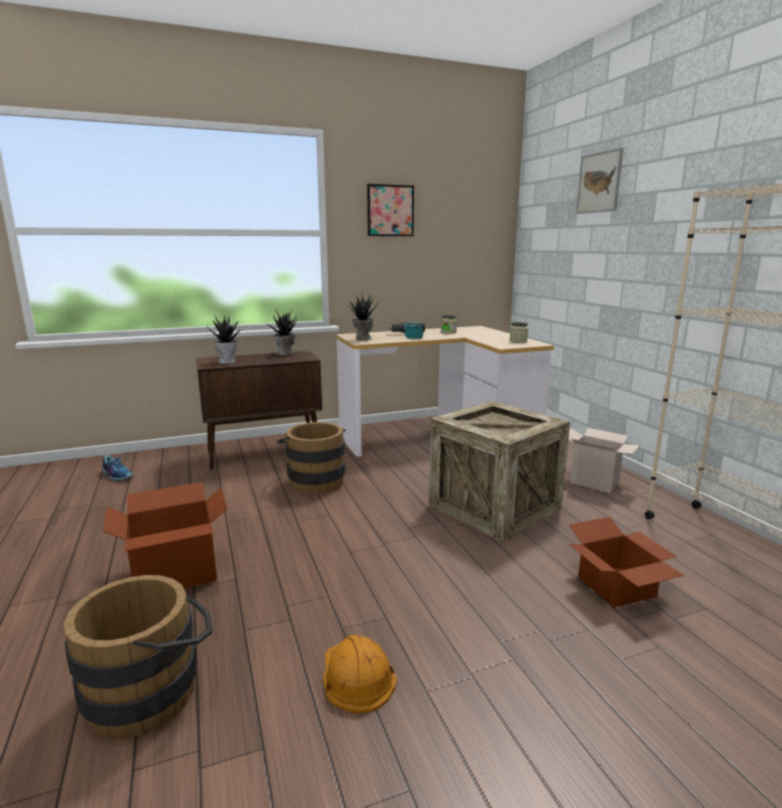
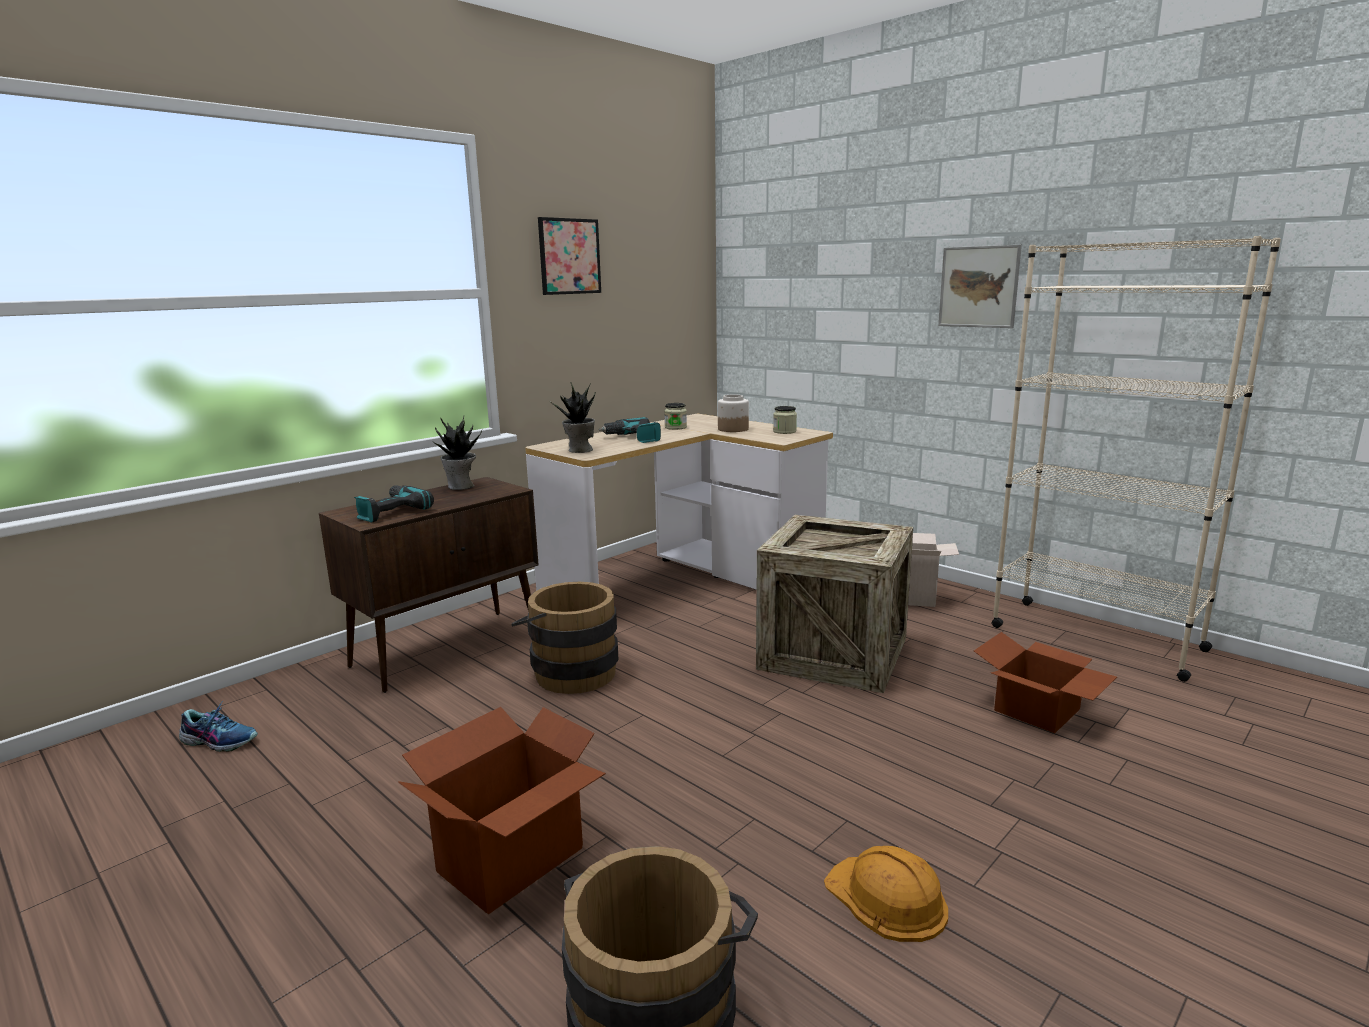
camera: 25 degrees left, 0 degrees up
(228, 362) = (390, 512): potted plant -> power drill
(484, 336) = (732, 429): none -> jar
(599, 182) = (851, 222): picture -> picture (978, 287)

